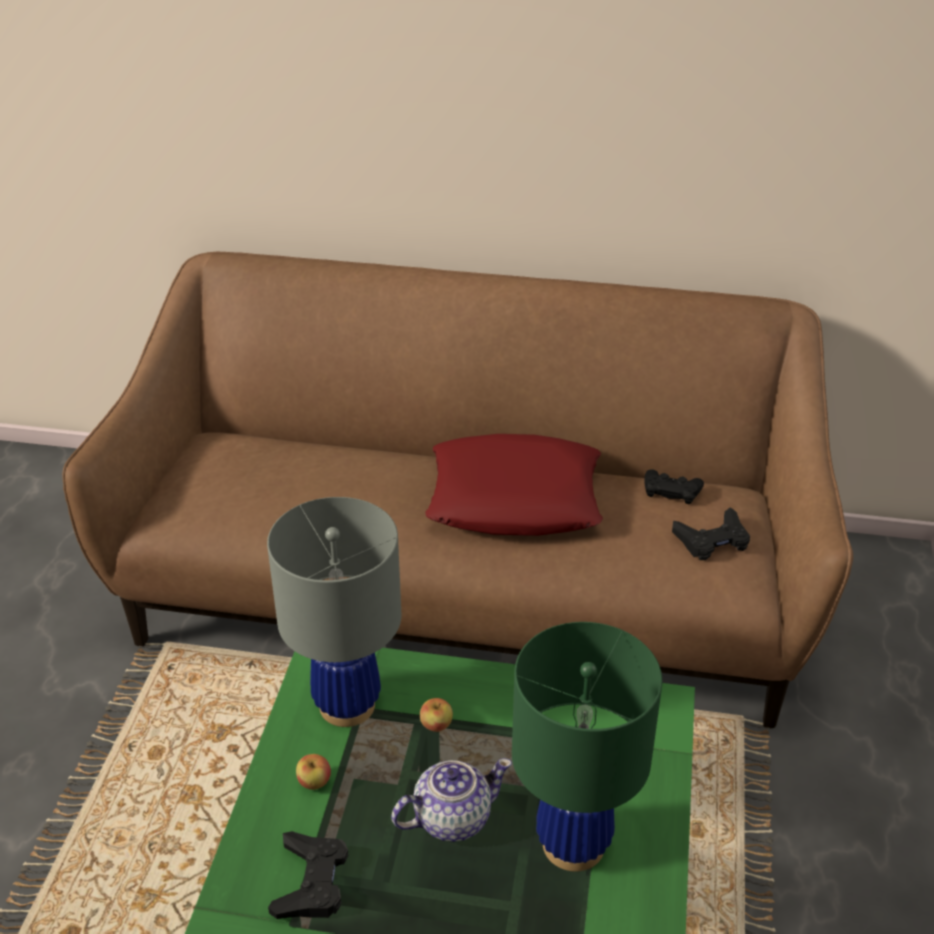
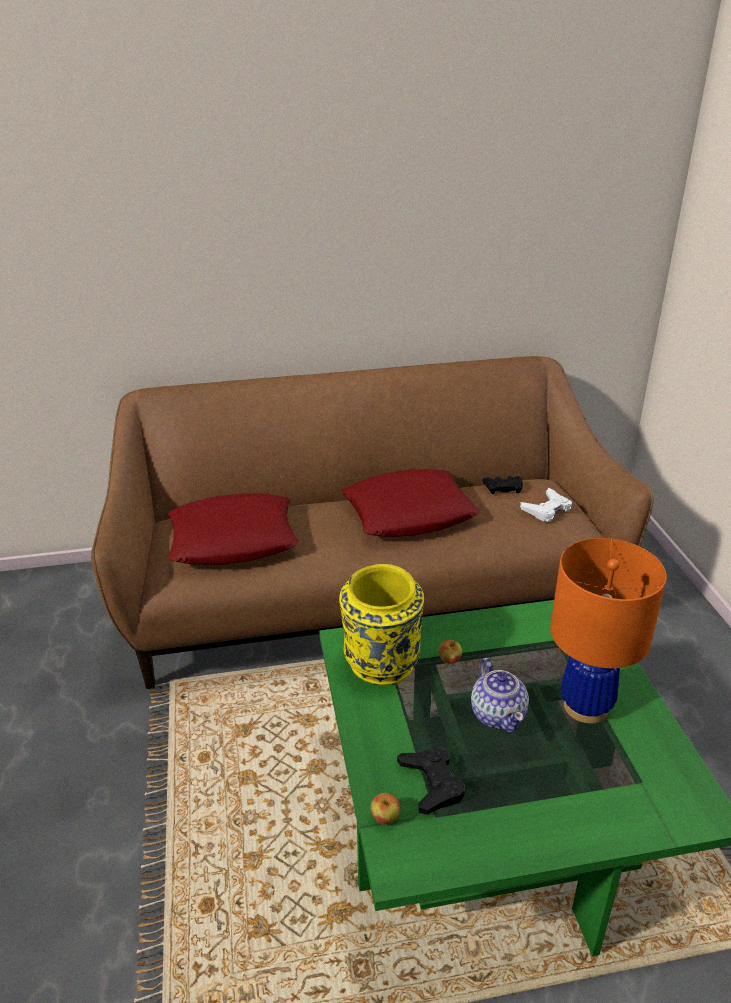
camera: 20 degrees left, 5 degrees down
(267, 482) = (233, 539): none -> red pillow
(314, 782) = (391, 719): apple -> apple (385, 817)
(347, 705) = (381, 664): grey table lamp -> yellow vase
(451, 818) = (498, 714): teapot -> teapot turned 120 degrees clockwise
(574, 844) = (586, 706): green table lamp -> orange table lamp
(712, 540) = (547, 509): black game controller -> white game controller

